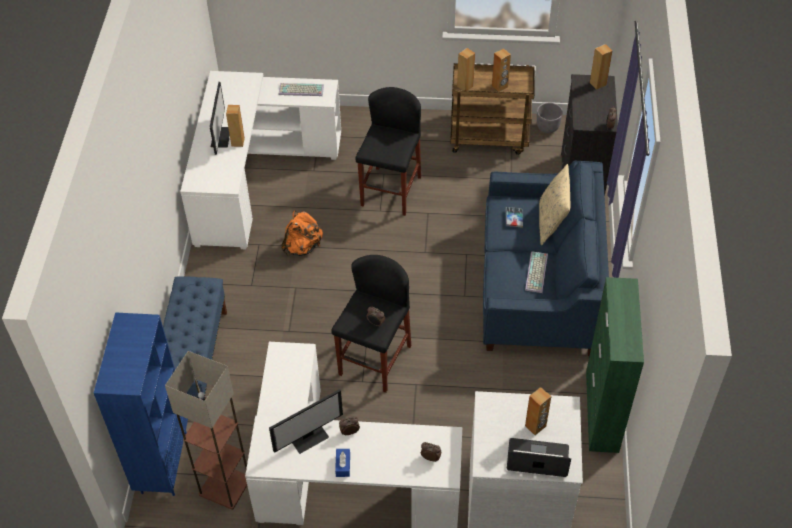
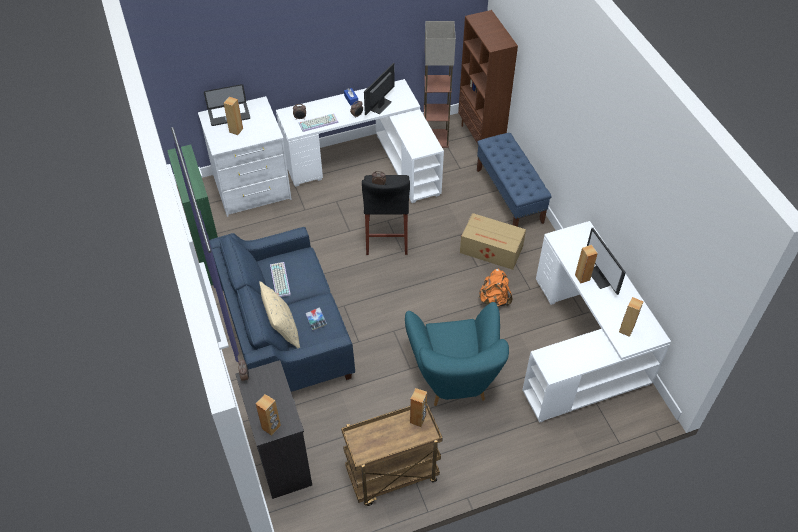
camera: 155 degrees right, 0 degrees up
(163, 463) = (481, 138): blue bookcase -> brown bookcase
(266, 299) = (492, 250): none -> cardboard box
(300, 90) = (574, 357): keyboard -> keyboard (318, 122)
(390, 191) = (454, 378): black stool -> turquoise armchair
(500, 86) = (382, 433): brown speaker -> brown speaker (626, 330)
(547, 128) = (338, 516): grey planter -> none

